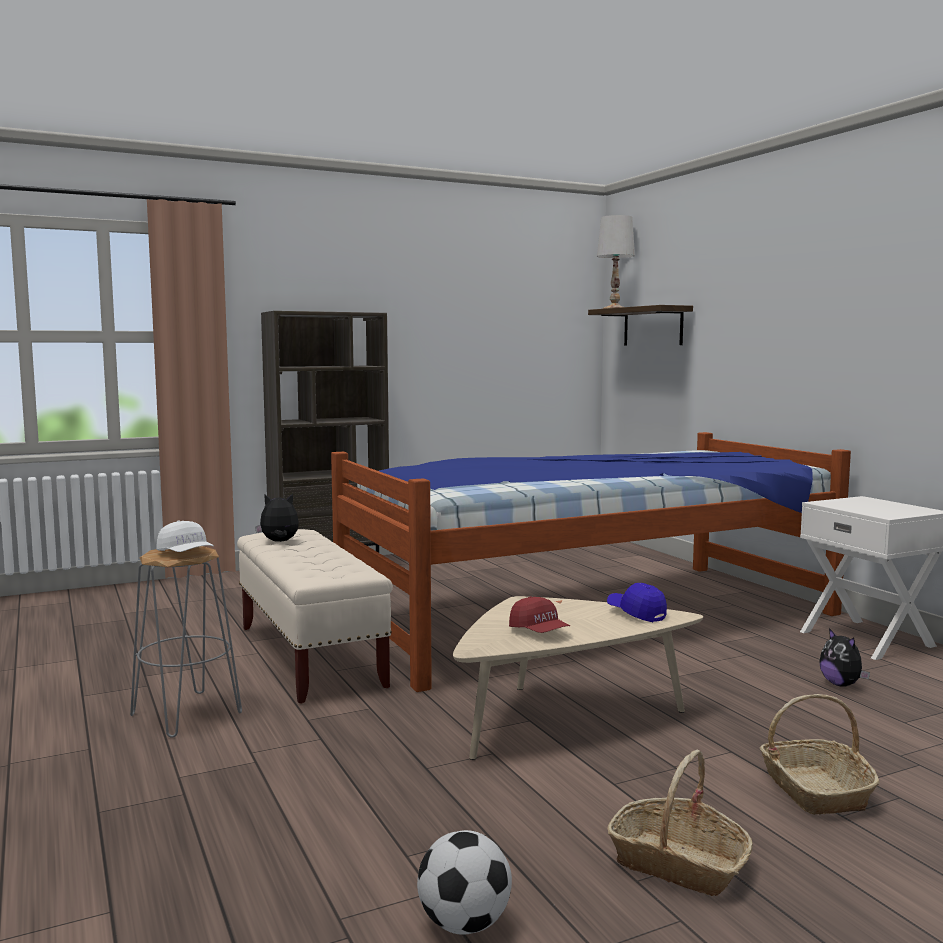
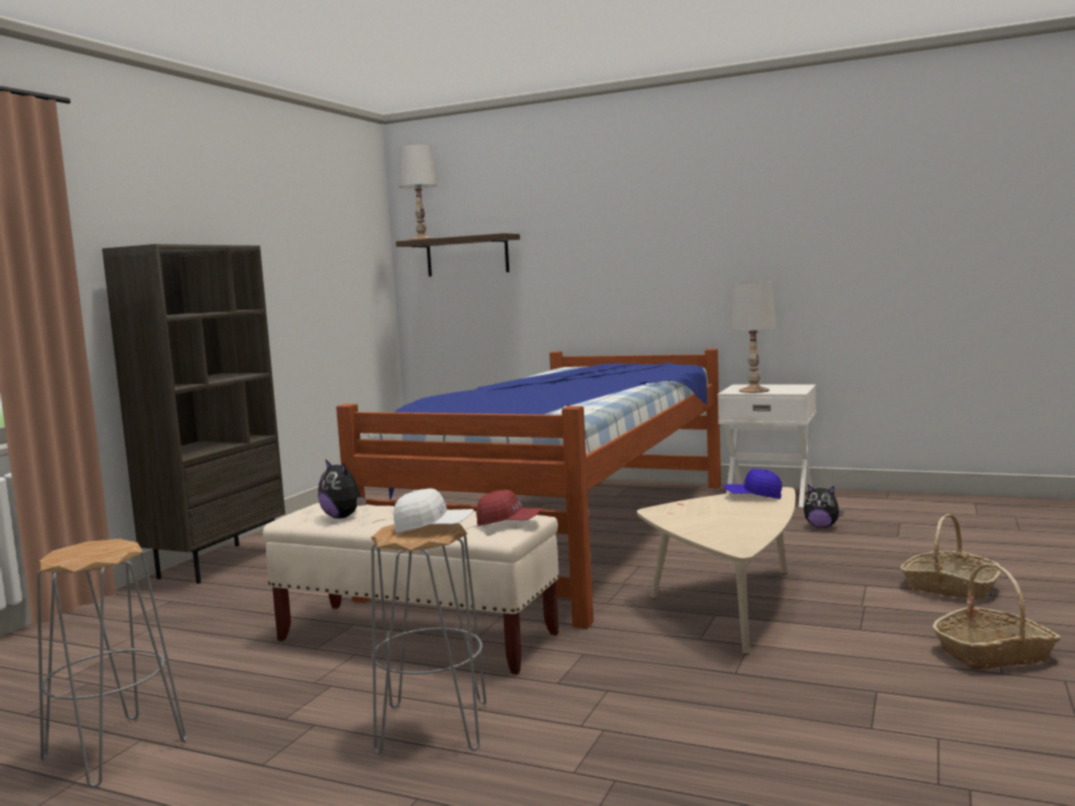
camera: 40 degrees left, 0 degrees up
(56, 660) = (114, 751): none -> grey stool
(279, 542) = (343, 517): plush toy -> plush toy turned 90 degrees counterclockwise
(464, 924) = (998, 743): football -> none
(539, 632) = (738, 525): red cap -> red cap (509, 523)
(850, 506) = (754, 390): none -> white table lamp

